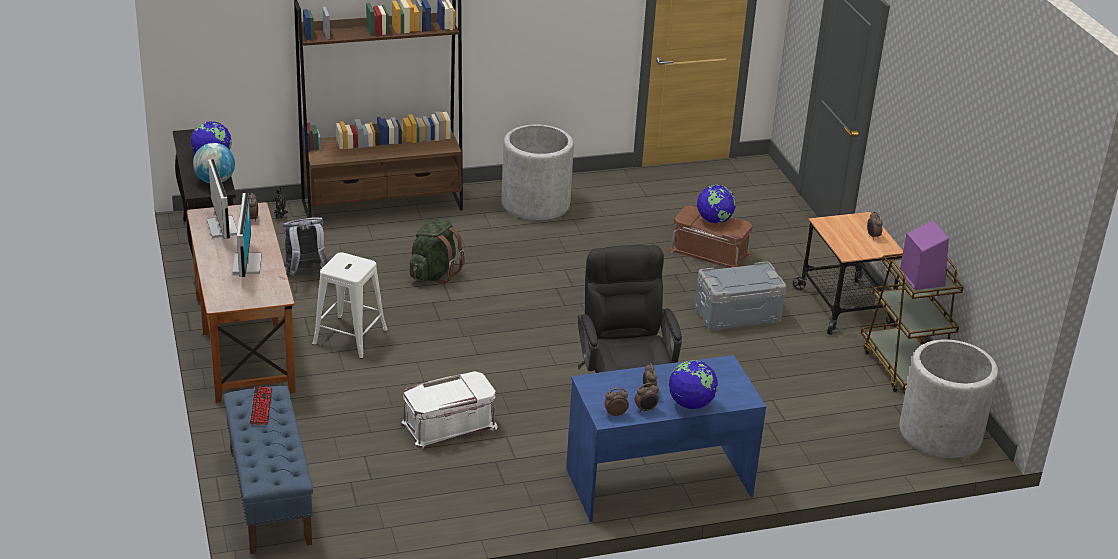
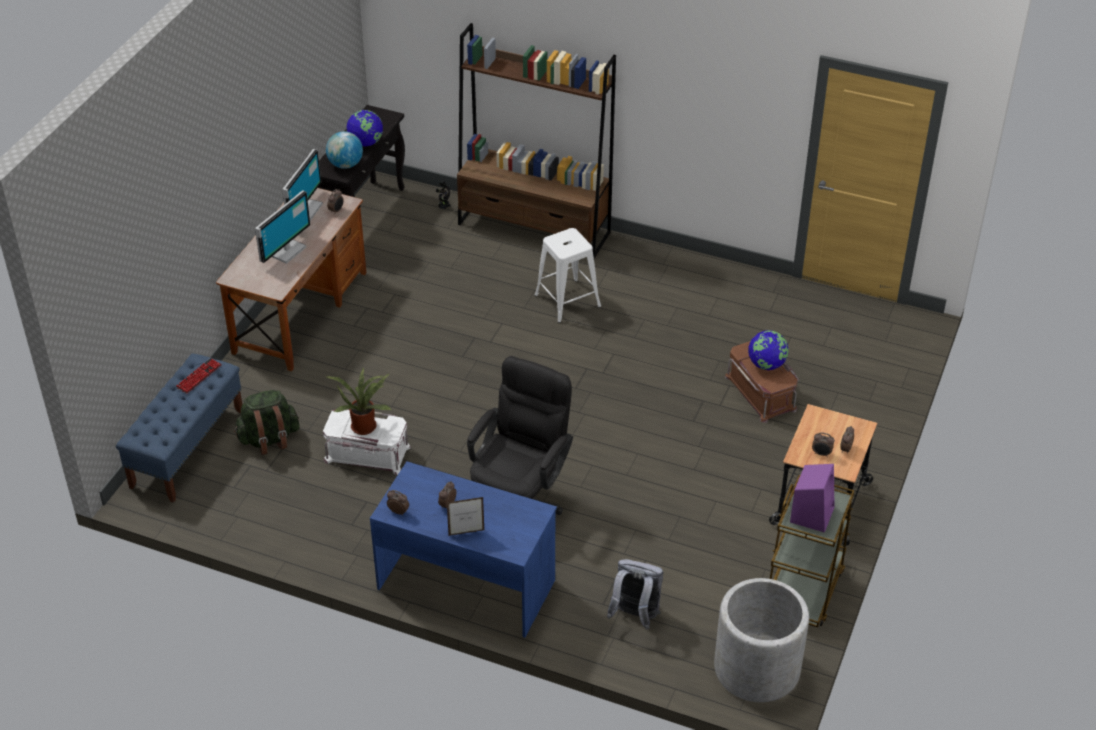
camera: 40 degrees right, 10 degrees up
(306, 275) = (406, 270): grey backpack -> grey backpack (635, 616)
(350, 337) = (380, 341): white stool -> white stool (567, 300)
(434, 274) = (504, 311): green backpack -> green backpack (269, 439)
(448, 391) = (364, 425): none -> potted plant
(535, 204) = (662, 278): grey planter -> none
(646, 409) = (426, 520): alarm clock -> alarm clock (821, 454)
(690, 404) = (466, 533): globe -> picture frame
(737, 315) = (712, 465): grey storage box -> none

